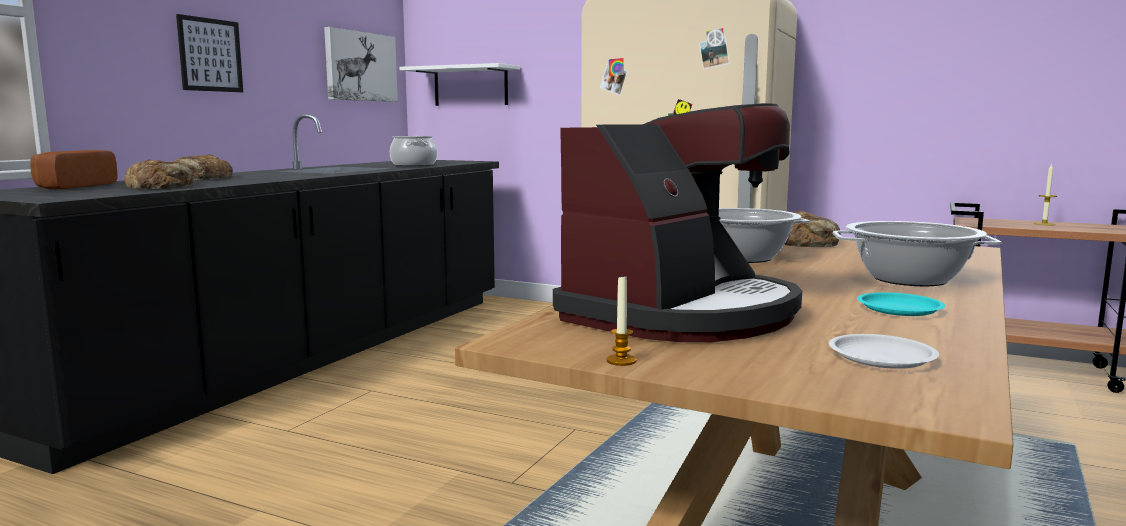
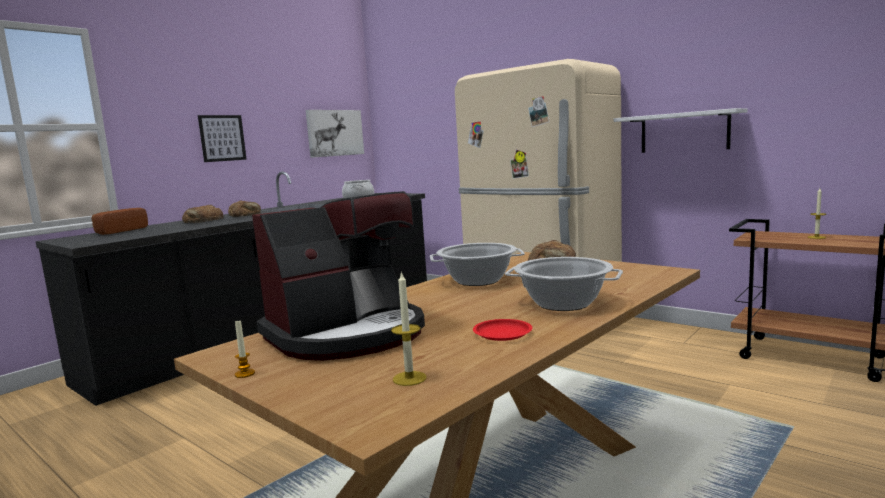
camera: 15 degrees right, 0 degrees up
(161, 186) = (165, 229): bread -> bread (245, 214)
(470, 86) = (410, 140): white shelf -> white shelf (684, 132)
(880, 357) = (409, 378): white plate -> candle
(899, 309) = (502, 334): turquoise plate -> red plate

